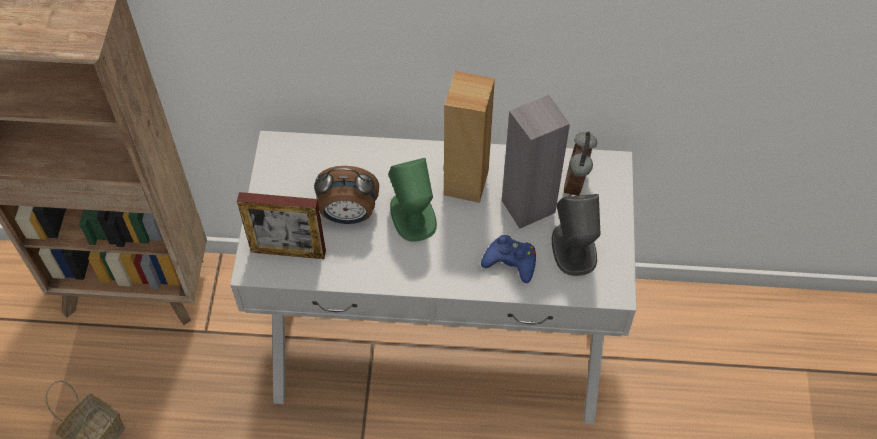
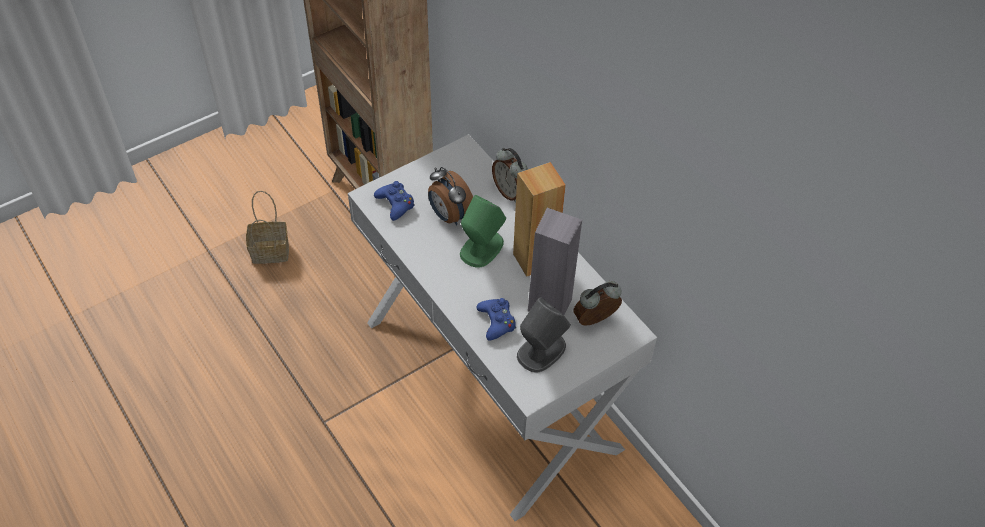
camera: 50 degrees right, 5 degrees down
(288, 251) = (395, 204): picture frame -> blue game controller
(367, 146) = (510, 192): none -> alarm clock

